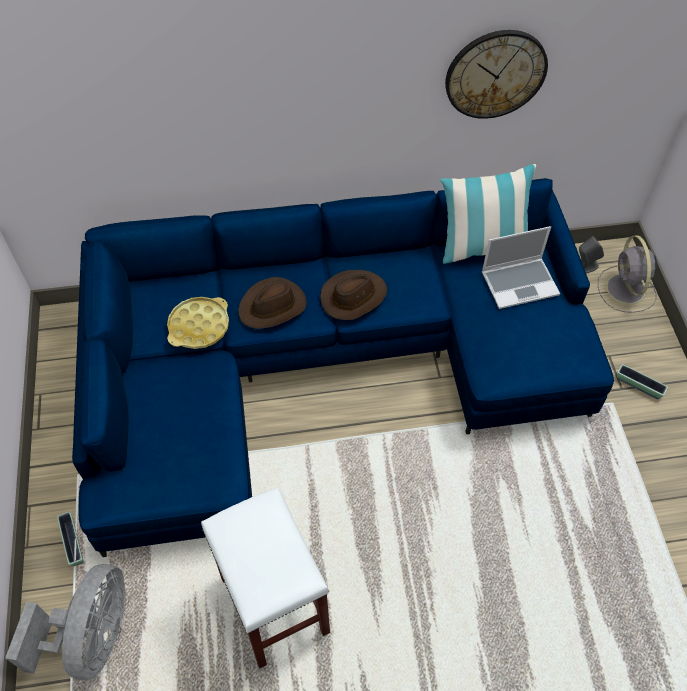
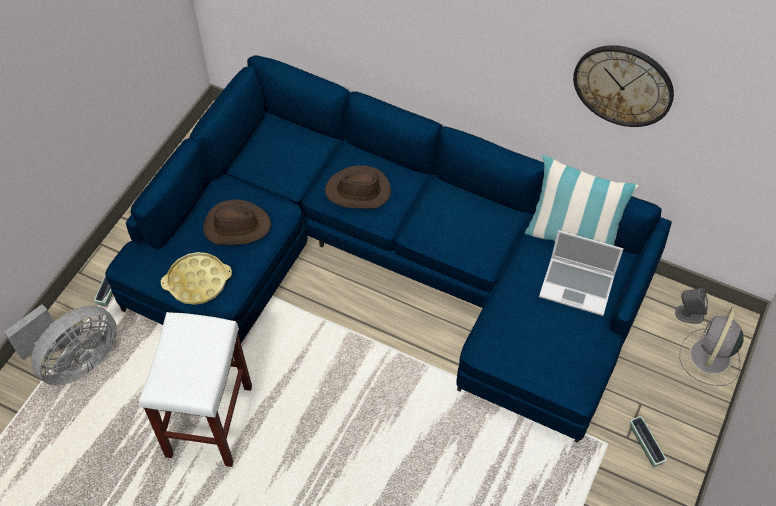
camera: 35 degrees right, 0 degrees up
(199, 326) = (292, 176): yellow tray -> yellow tray (197, 282)
(353, 296) = (427, 219): brown hat -> brown hat (236, 226)

